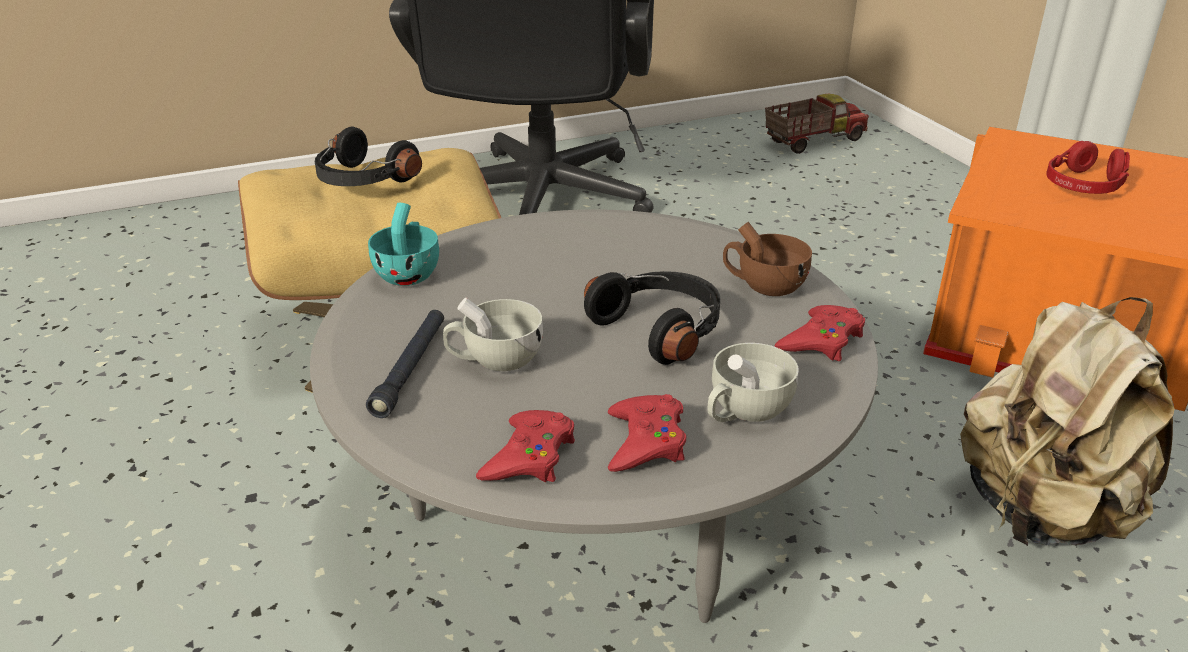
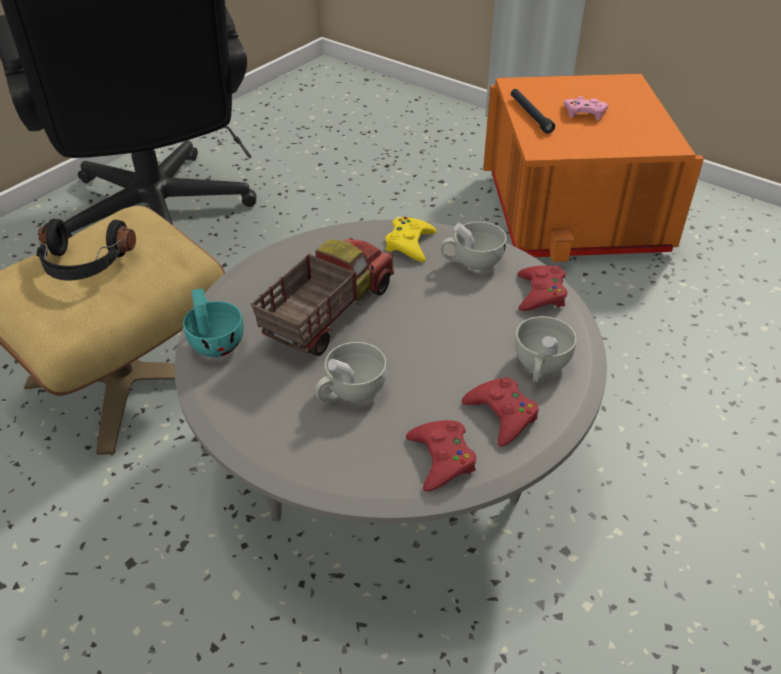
camera: 30 degrees left, 10 degrees up
(410, 369) = (297, 425): black flashlight -> black flashlight (530, 115)
(661, 329) = (437, 323): black headphones -> none
(705, 248) = (410, 244): none -> yellow game controller
(763, 285) = (471, 262): brown cup -> white cup
(813, 141) = (328, 101): toy truck -> toy truck (327, 314)
(1043, 512) = (645, 344): beige backpack -> none
(1084, 185) = (584, 113): red headphones -> pink game controller

